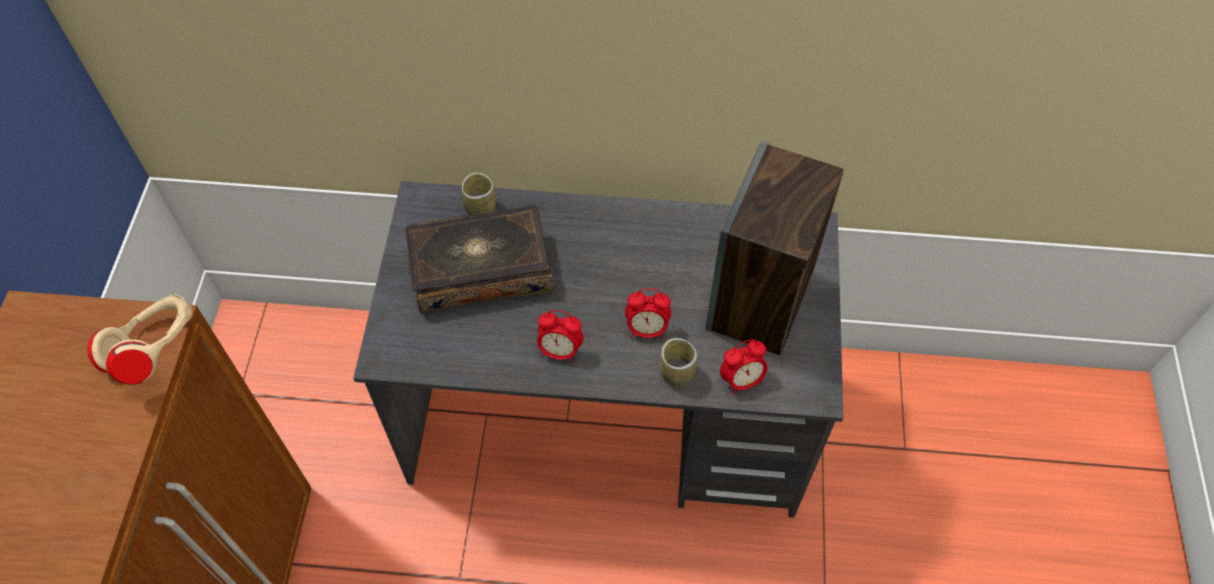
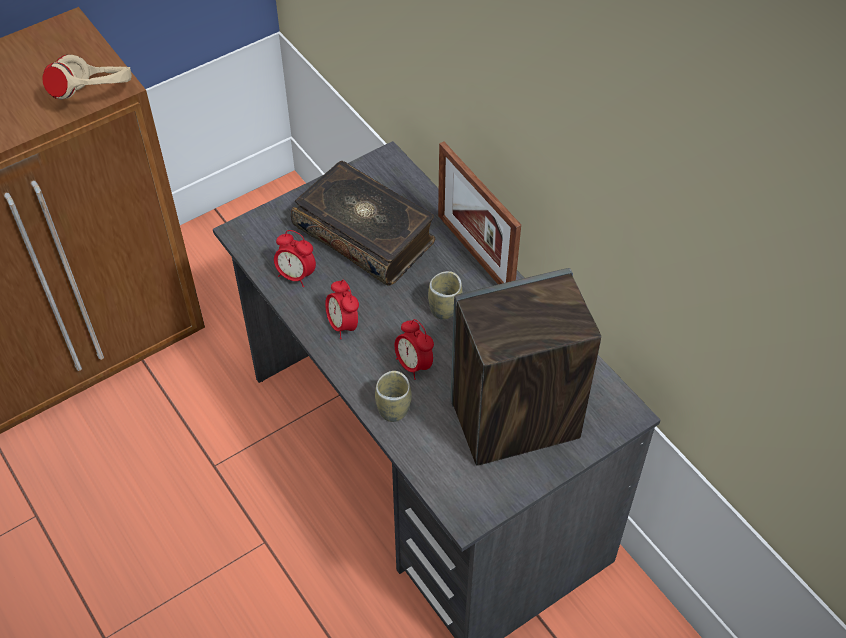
camera: 50 degrees right, 5 degrees down
(481, 209) = (416, 198): cup -> cup (444, 308)
(579, 212) = (475, 254): none -> picture frame
(741, 380) = (428, 455): alarm clock -> alarm clock (296, 276)

